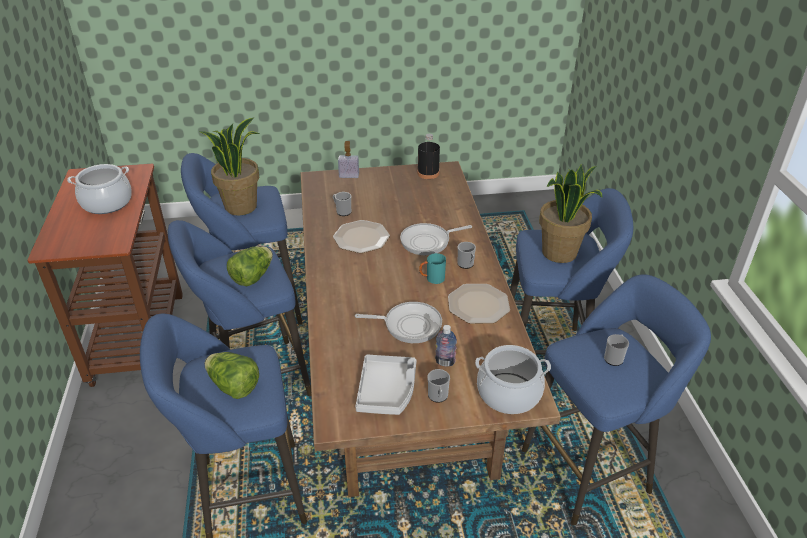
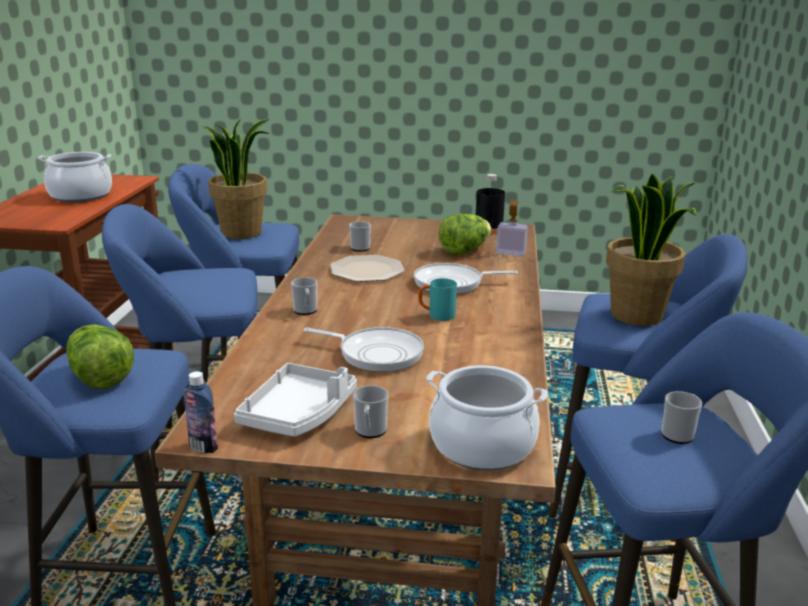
camera: 15 degrees right, 15 degrees down
(252, 277) = (207, 287): lettuce -> lettuce (464, 251)
(349, 175) = (387, 222): soap dispenser -> soap dispenser (510, 253)
(445, 362) = (404, 397): bottle -> bottle (203, 447)
(466, 264) = (493, 309): mug -> mug (305, 311)
(478, 305) = (488, 348): plate -> none

